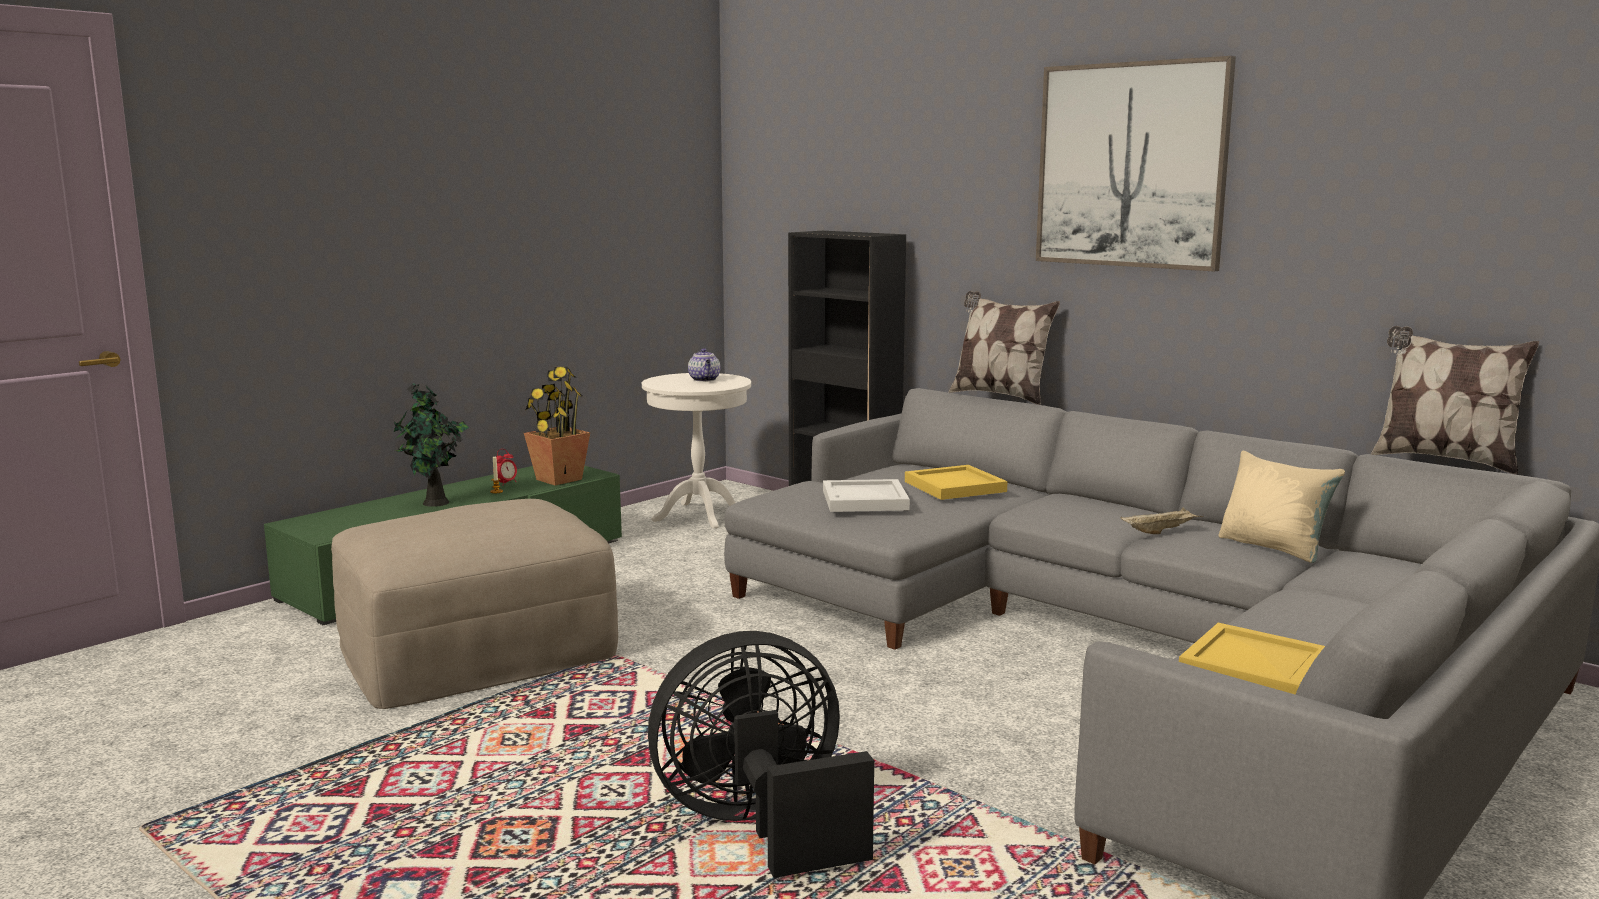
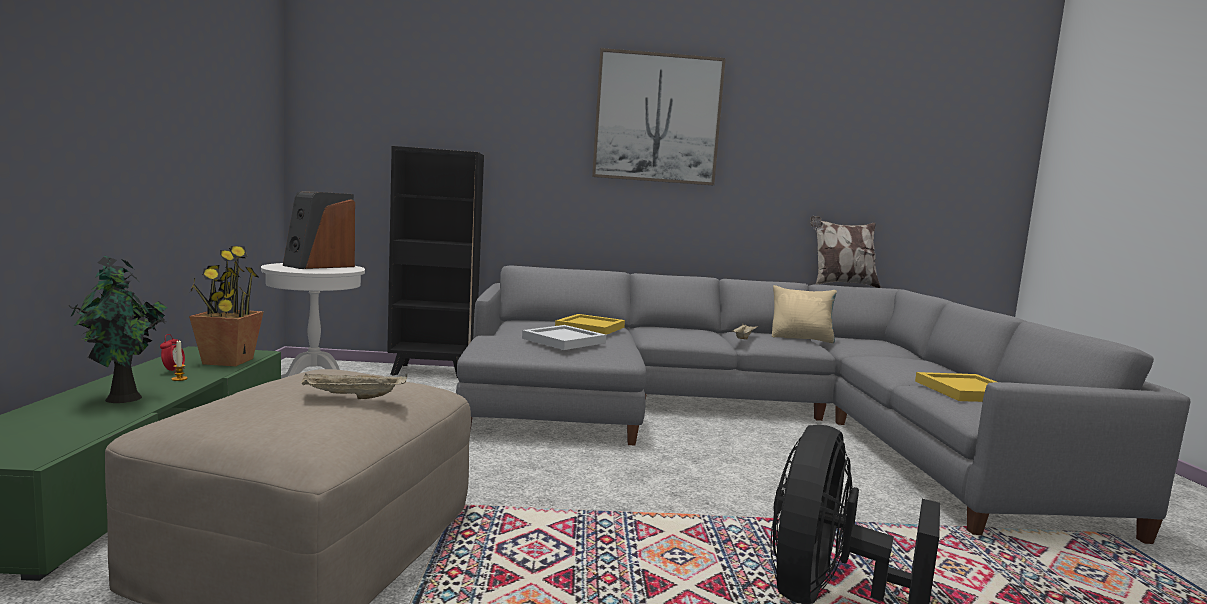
camera: 45 degrees left, 5 degrees down
(477, 527) = (352, 397): none -> beige tray
(705, 380) = (319, 266): teapot -> speaker
(999, 396) = (572, 267): pillow -> none

